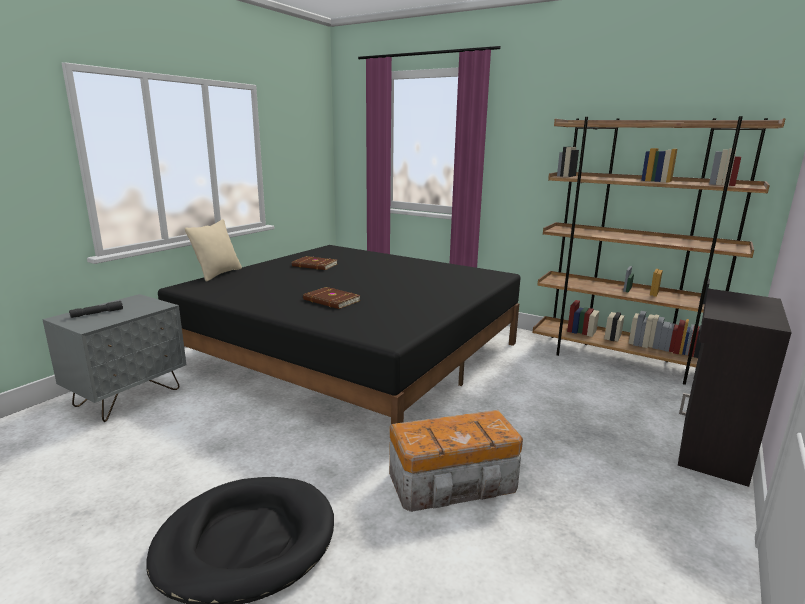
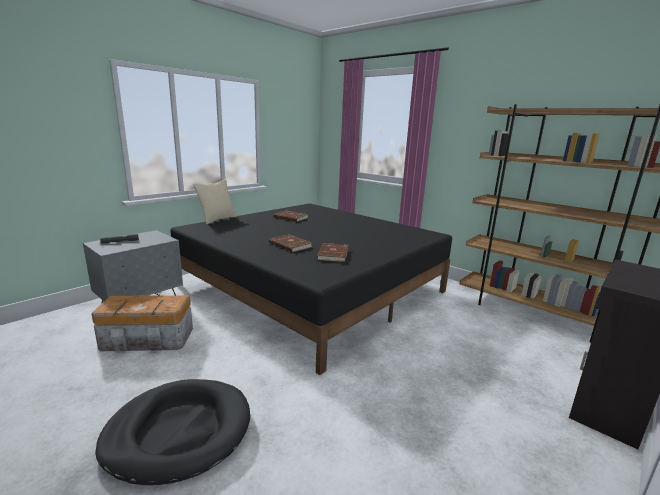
camera: 10 degrees right, 0 degrees up
(391, 308) = (334, 254): none -> brown book
(455, 482) = (360, 405): storage box -> storage box (148, 339)

